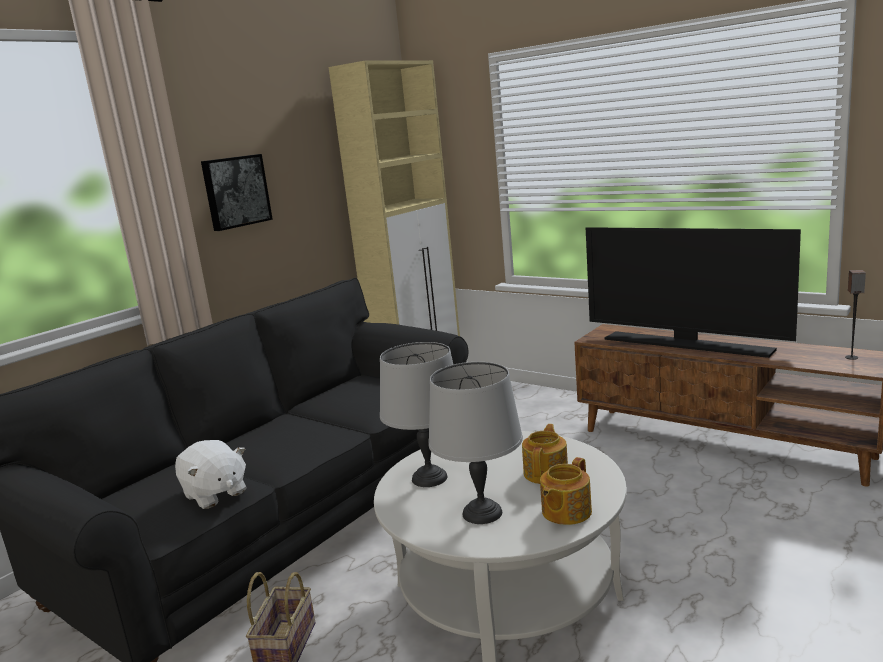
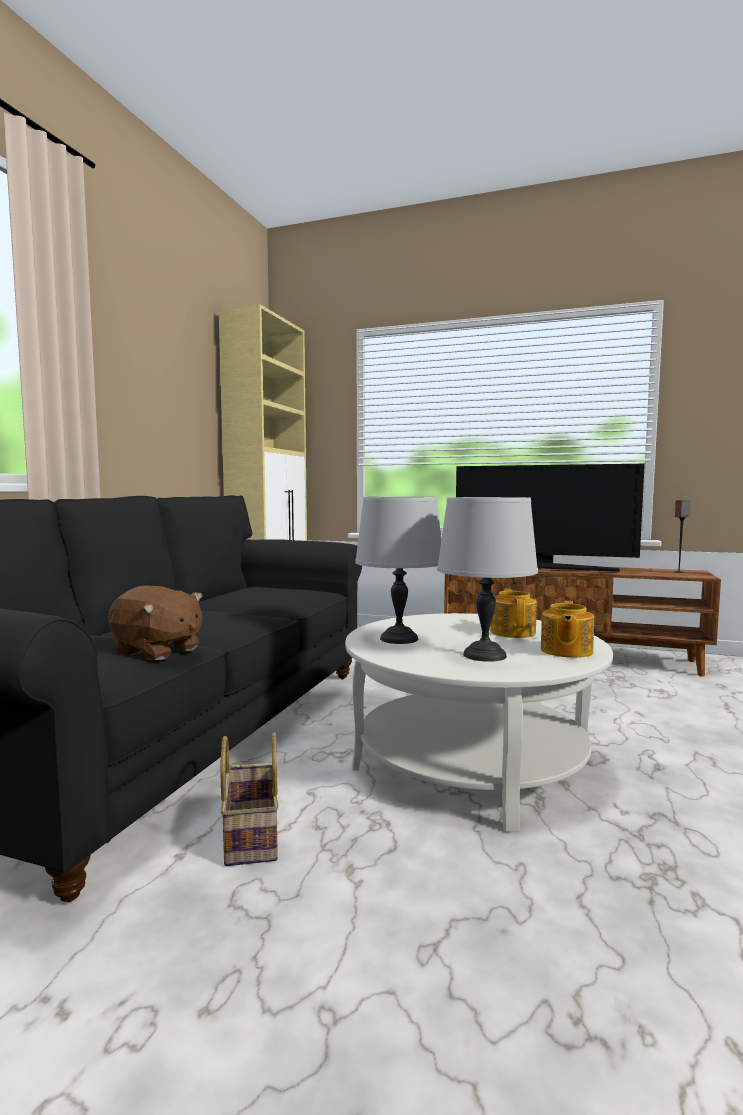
camera: 20 degrees left, 10 degrees down
(215, 494) = (157, 651): white plush toy -> brown plush toy
(235, 191) = (130, 389): picture -> none

